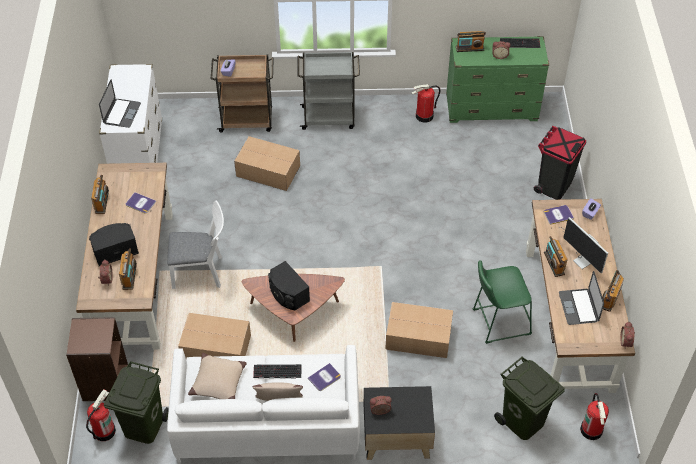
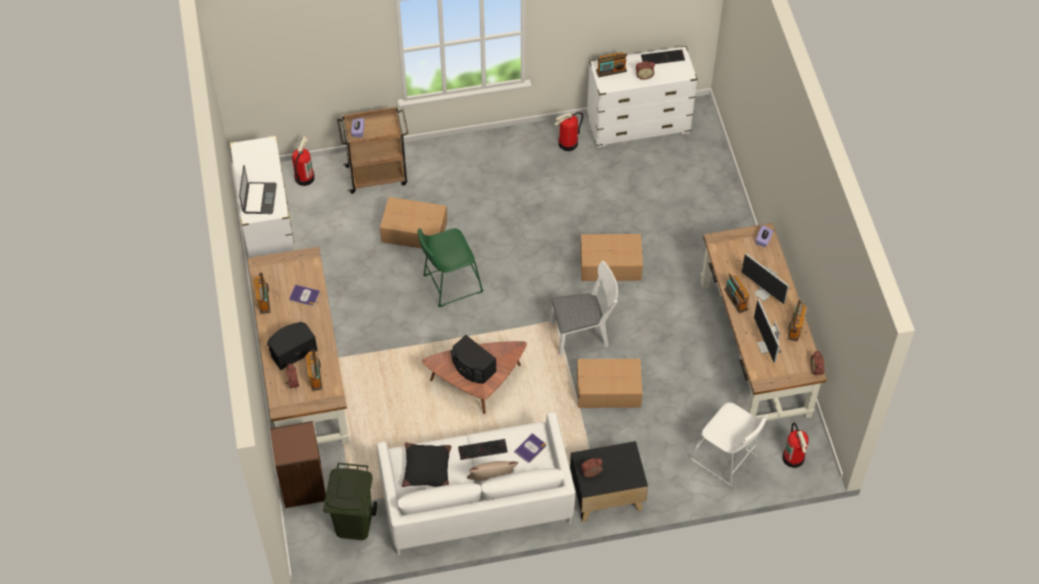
camera: 10 degrees left, 5 degrees up
(104, 431) = (315, 534): fire extinguisher -> fire extinguisher (304, 177)
(202, 272) = (372, 354): white chair -> white chair (584, 333)
(217, 348) = (407, 433): cardboard box -> cardboard box (611, 265)
(218, 382) = (427, 469): beige pillow -> black pillow
(329, 117) = (466, 159): grey cart -> none
(491, 109) = (638, 125): green dresser -> white dresser
(498, 322) = (685, 362): green stool -> green stool (449, 284)
(522, 421) = (725, 460): green trash can -> white stool
(553, 186) = (717, 205): black trash can -> none
(558, 215) = (732, 247): book -> none
(578, 307) = (766, 341): laptop -> monitor

